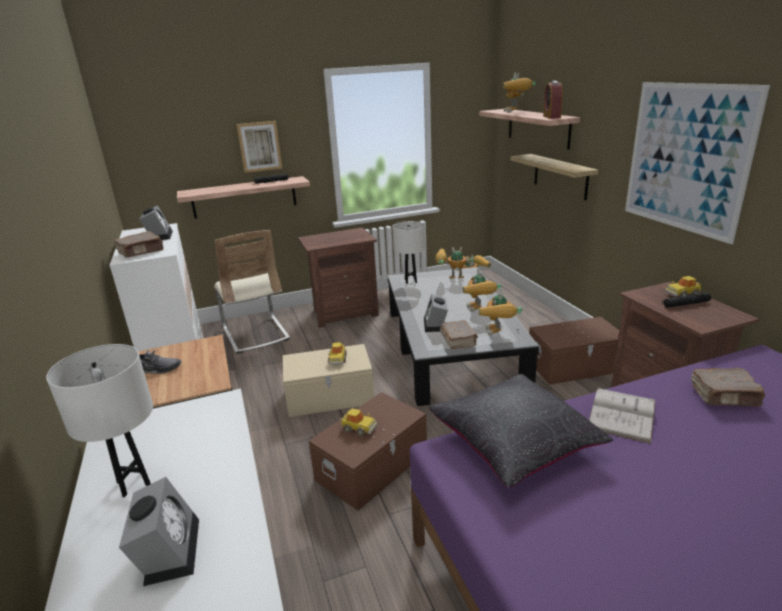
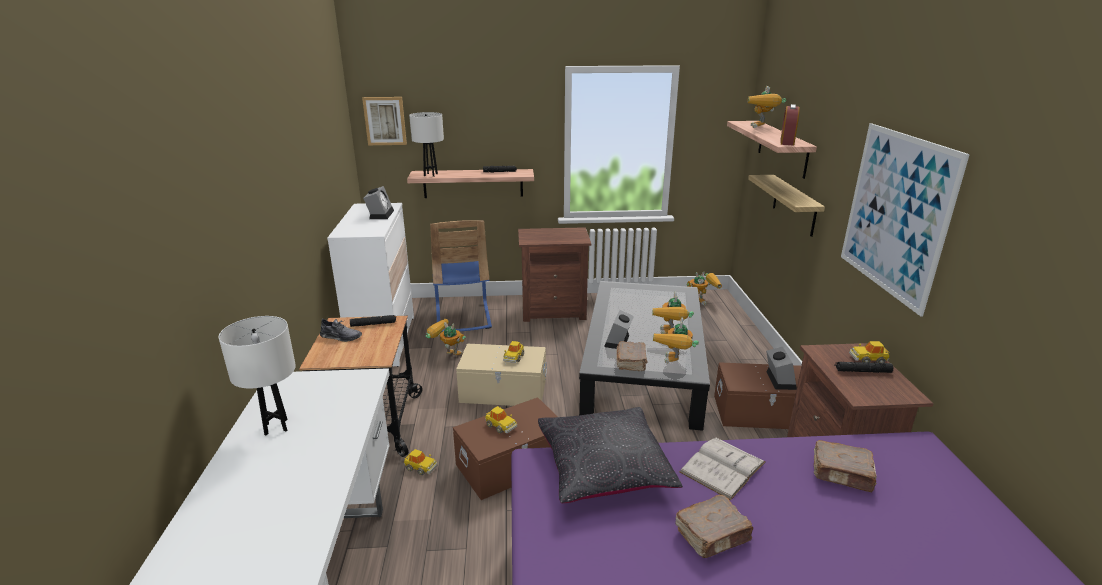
camera: 15 degrees right, 0 degrees up
(141, 252) = (358, 229): brown book -> brown book (713, 535)
(168, 549) = (277, 480): alarm clock -> alarm clock (778, 379)
(188, 349) = (373, 324): none -> black flashlight
(255, 334) = (462, 317): beige chair -> blue chair
(259, 146) = (493, 136): picture -> picture (385, 121)
(277, 493) = (420, 467): none -> toy car
(410, 281) = (619, 291): white table lamp -> white table lamp (430, 175)
(450, 281) = (660, 297): toy robot -> toy robot (446, 355)

